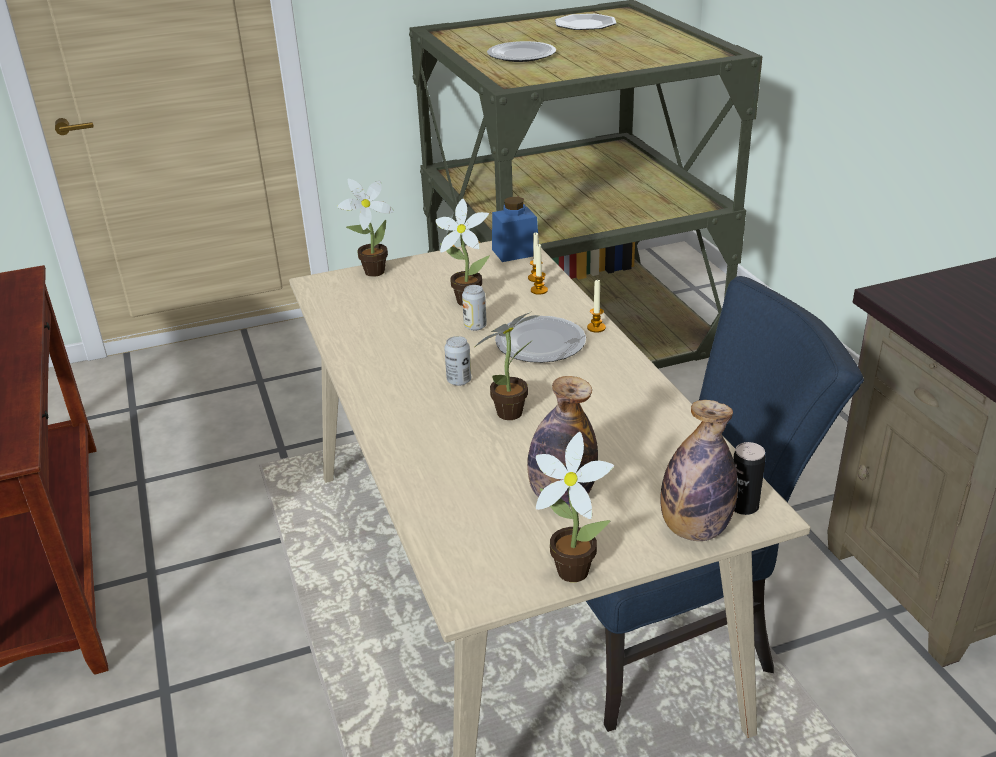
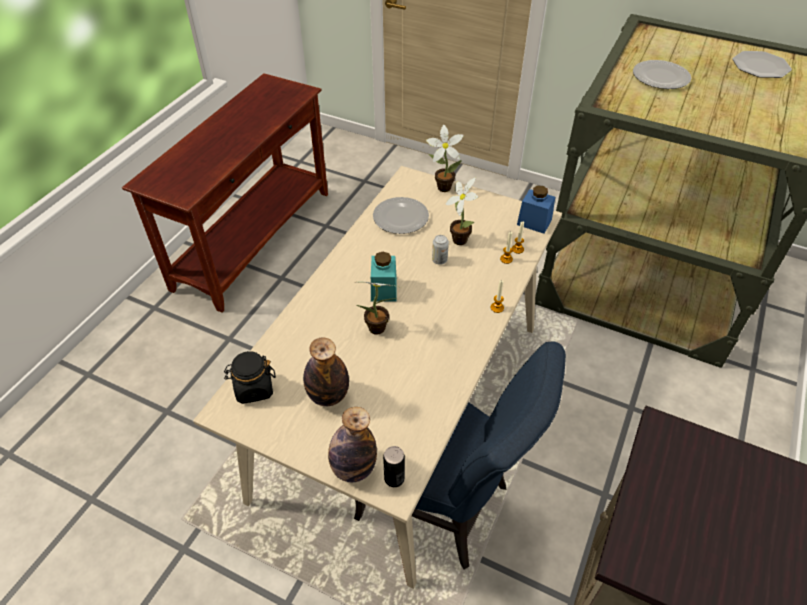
camera: 45 degrees right, 15 degrees up
(459, 380) = (383, 289): can -> turquoise jar
(467, 552) = (254, 388): none -> black jar
(541, 344) = (453, 296): plate -> plate (400, 218)
(569, 568) = (276, 435): potted plant -> none

